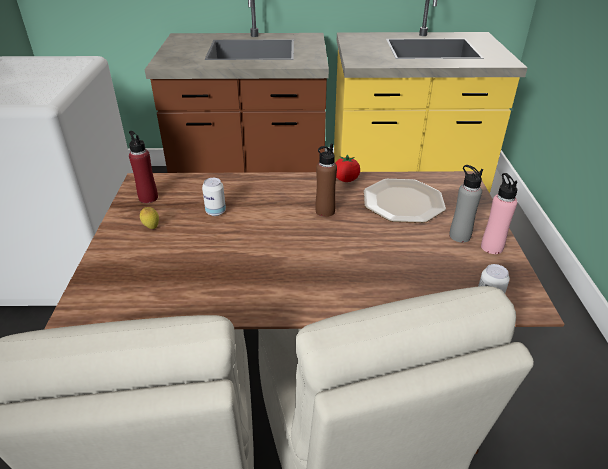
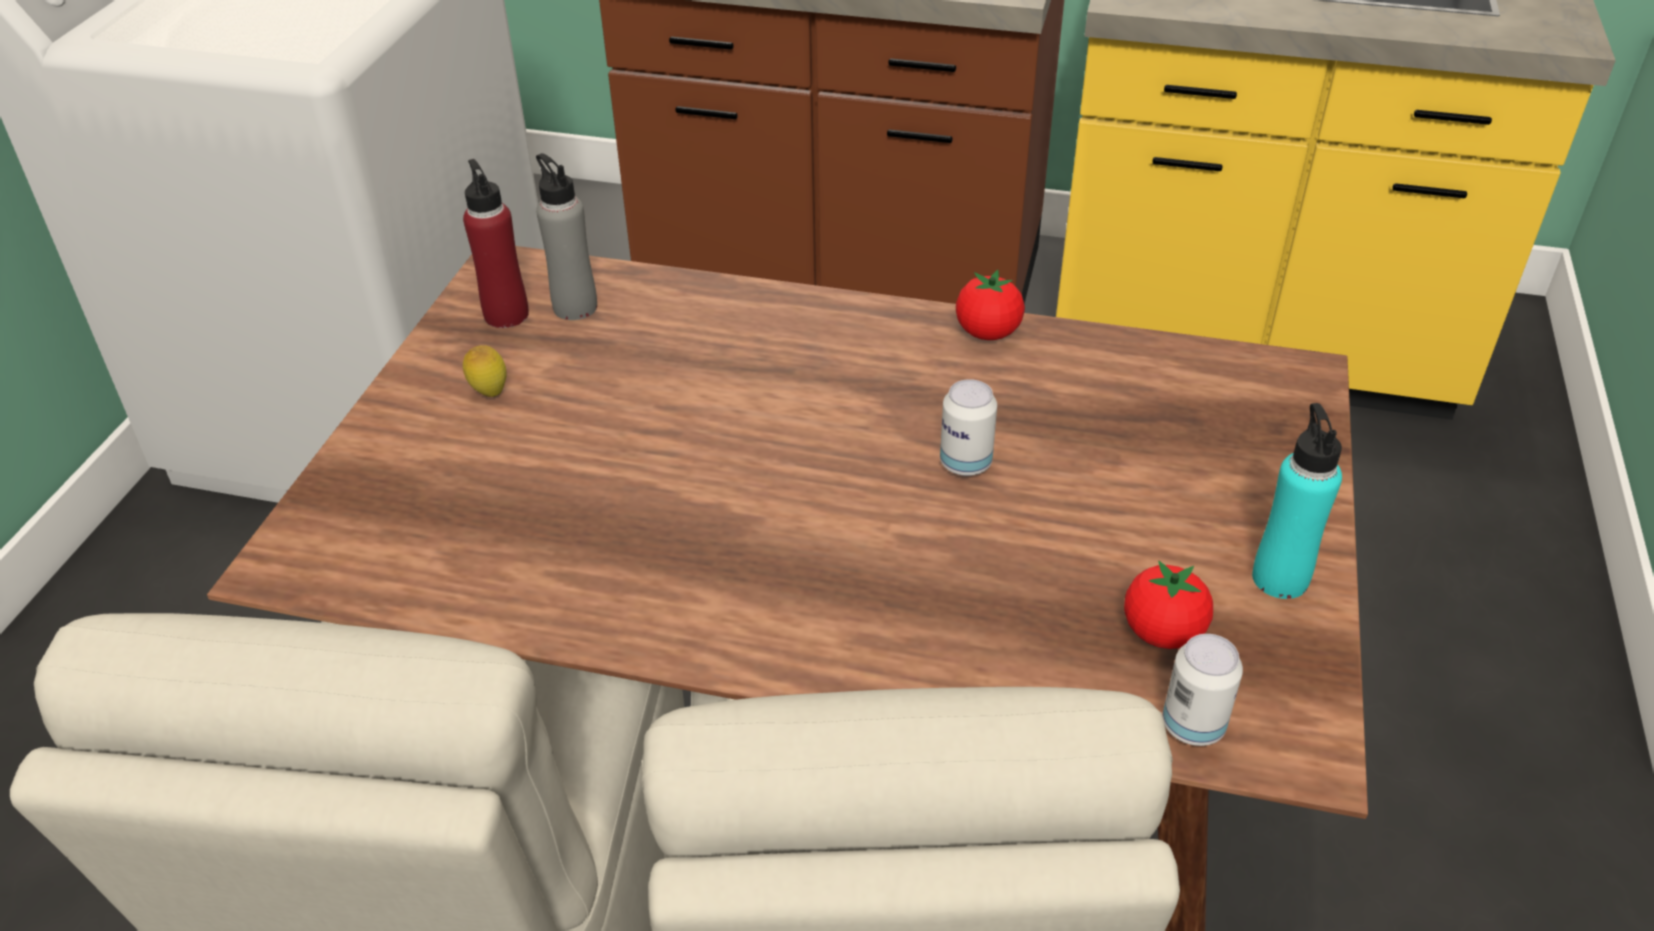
camera: 15 degrees right, 5 degrees up
(215, 212) = (644, 374): can -> can (965, 463)
(325, 211) = (900, 412): brown bottle -> none
(402, 202) = (1105, 417): plate -> none
(459, 236) = (1210, 533): grey bottle -> grey bottle (575, 307)
(459, 273) = (1162, 633): none -> tomato
(491, 247) = (1280, 578): pink bottle -> turquoise bottle

